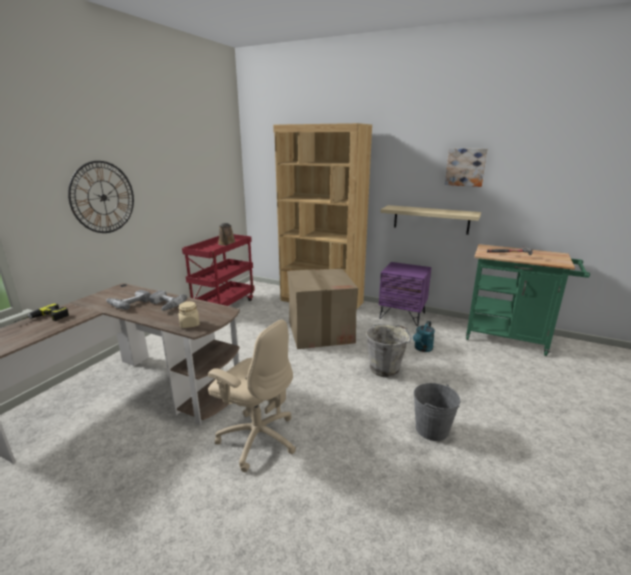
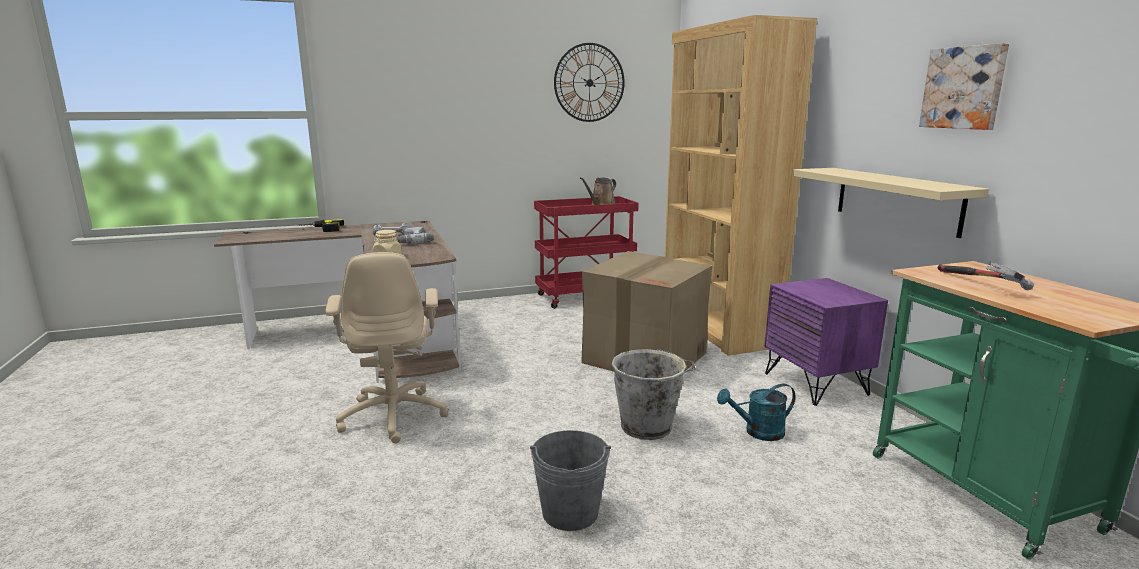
camera: 45 degrees right, 5 degrees down
(103, 197) = (434, 121): wall clock -> wall clock (589, 82)

